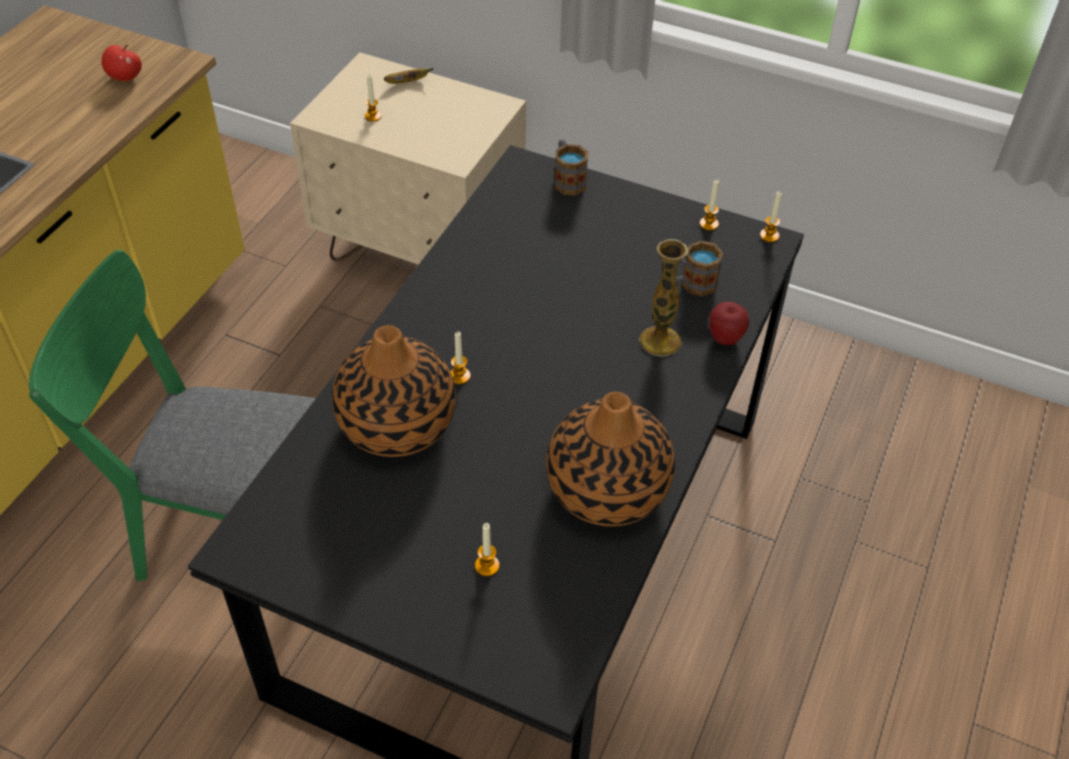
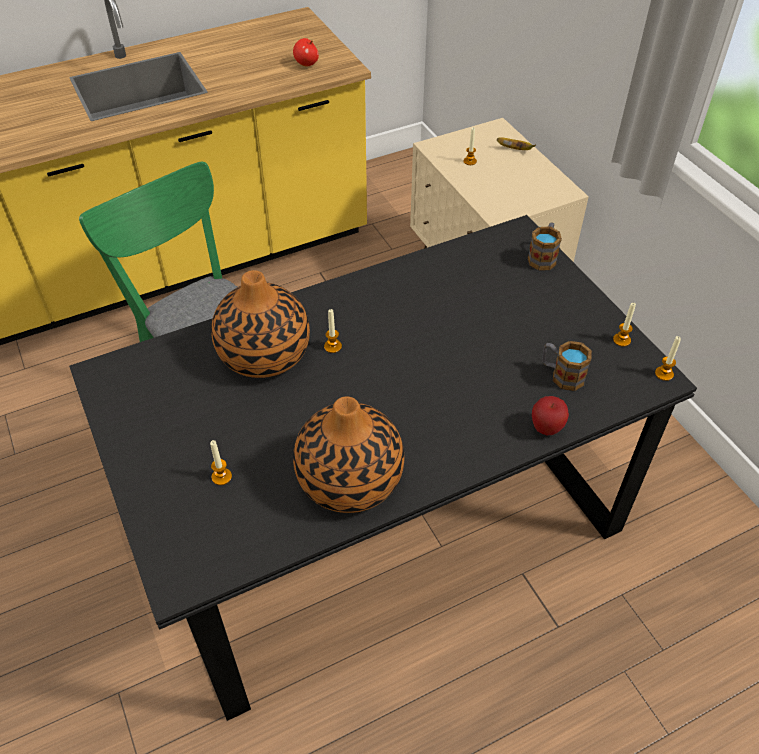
camera: 40 degrees right, 0 degrees up
(660, 341) = (494, 402): vase -> none

